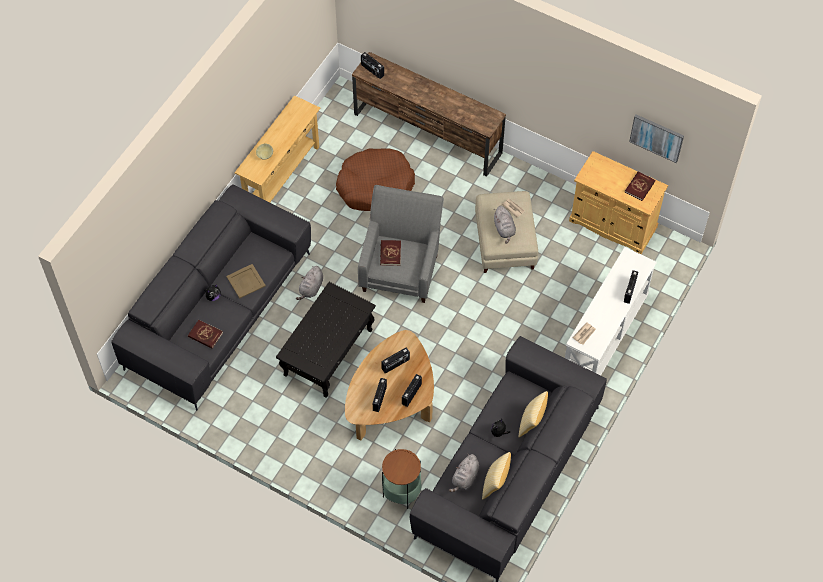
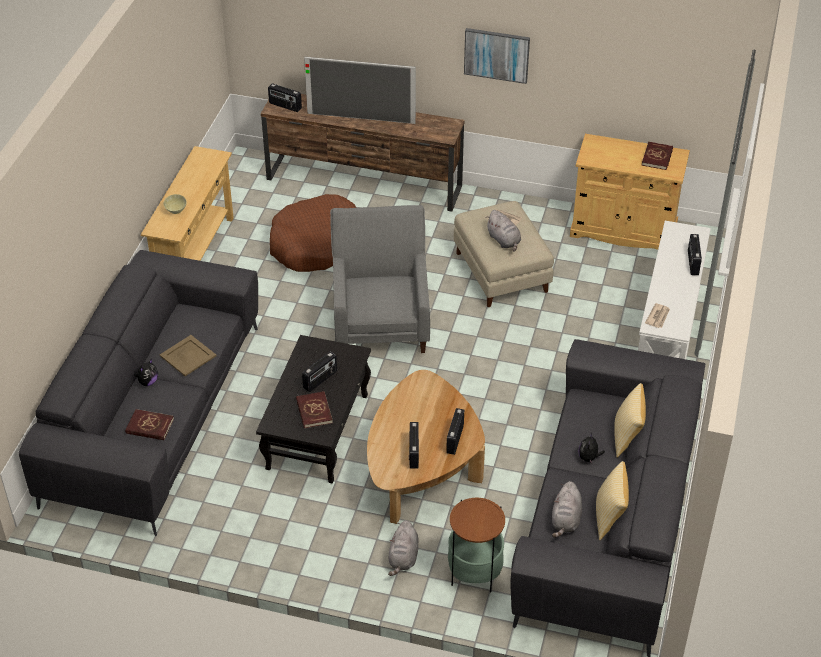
camera: 15 degrees left, 15 degrees down
(311, 288) = (271, 366): grey plush toy -> grey plush toy (403, 558)
(390, 253) = (369, 292): red book -> red book (314, 411)
(395, 364) = (421, 410): radio -> radio (320, 380)
(426, 95) = (361, 118): none -> television
(657, 137) = (670, 81): picture -> picture (496, 55)

